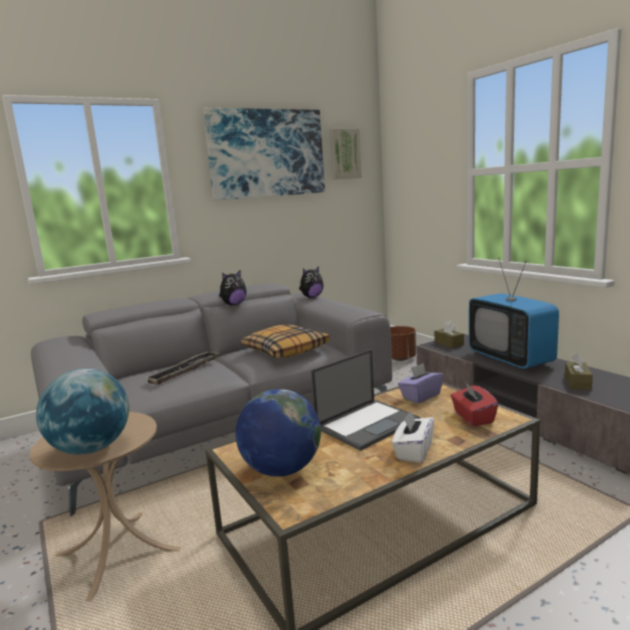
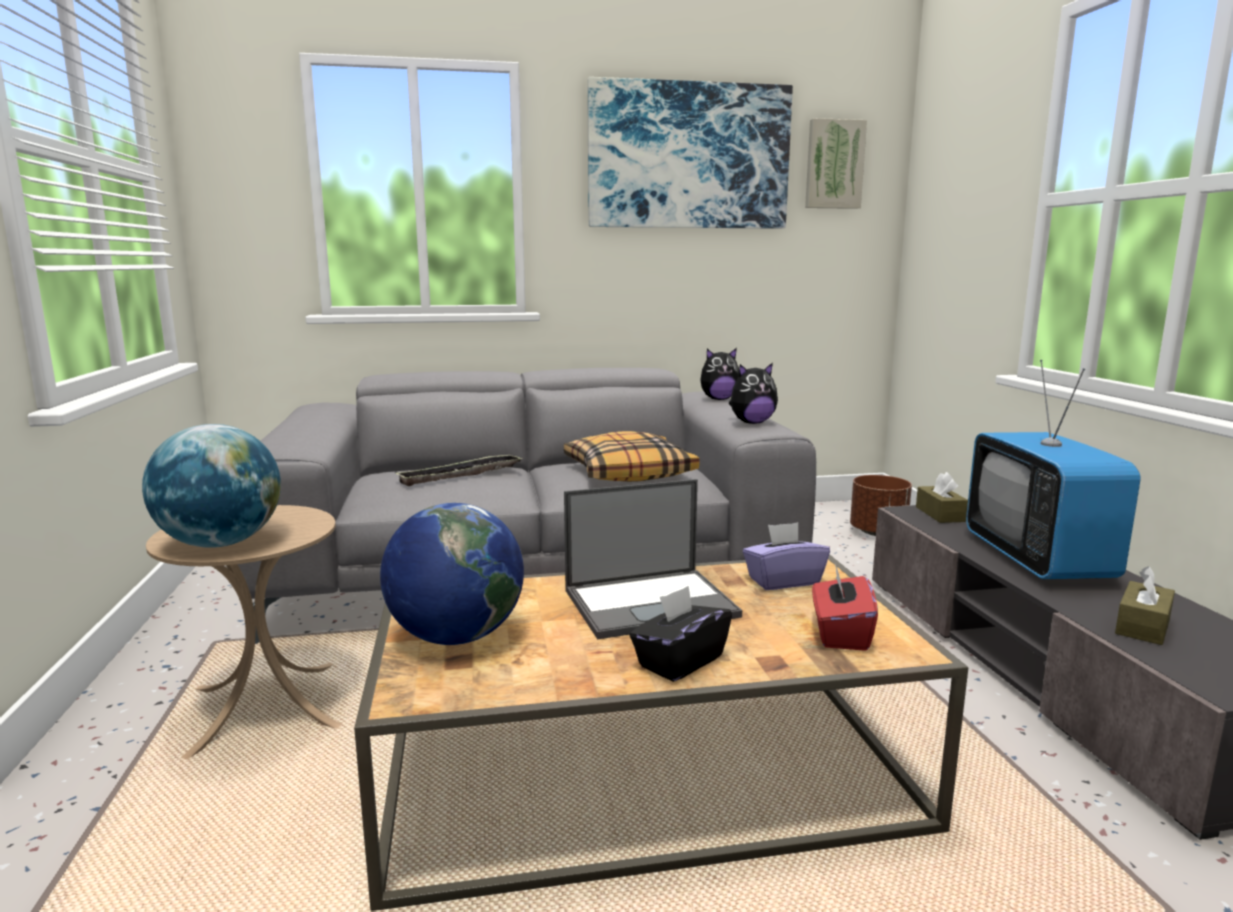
camera: 20 degrees right, 0 degrees up
(234, 304) = (576, 390): plush toy -> plush toy (751, 423)
(413, 451) = (679, 661): white tissue box -> black tissue box

